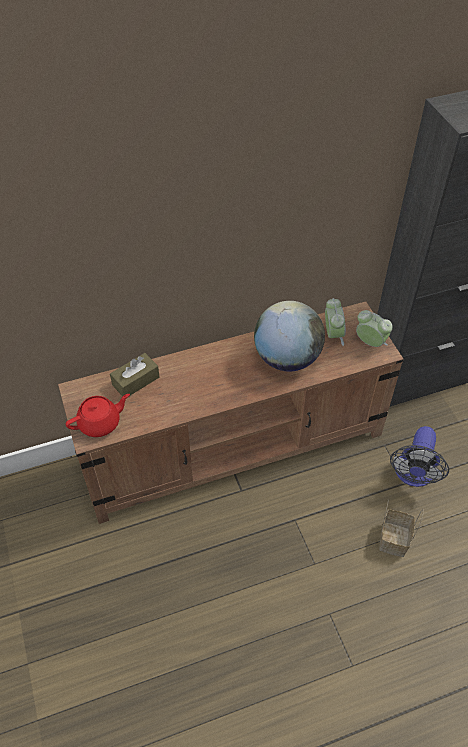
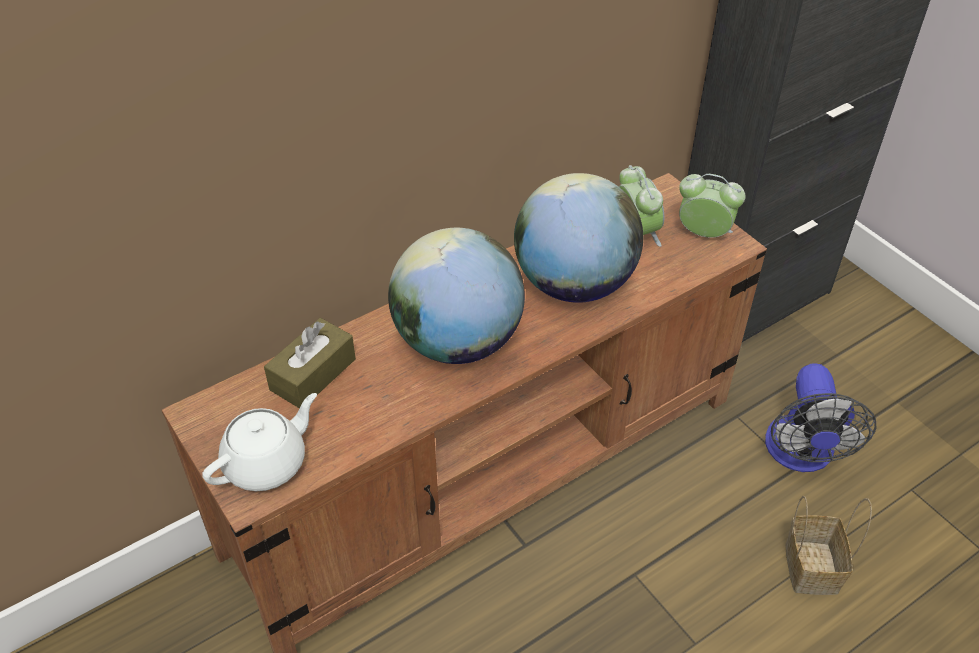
camera: 15 degrees left, 5 degrees down
(100, 423) = (267, 463): red teapot -> white teapot
(214, 379) = (457, 342): none -> globe

